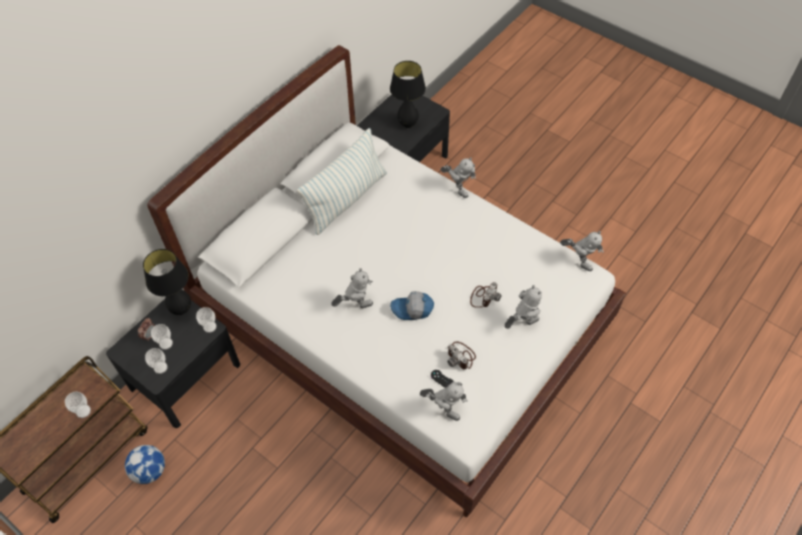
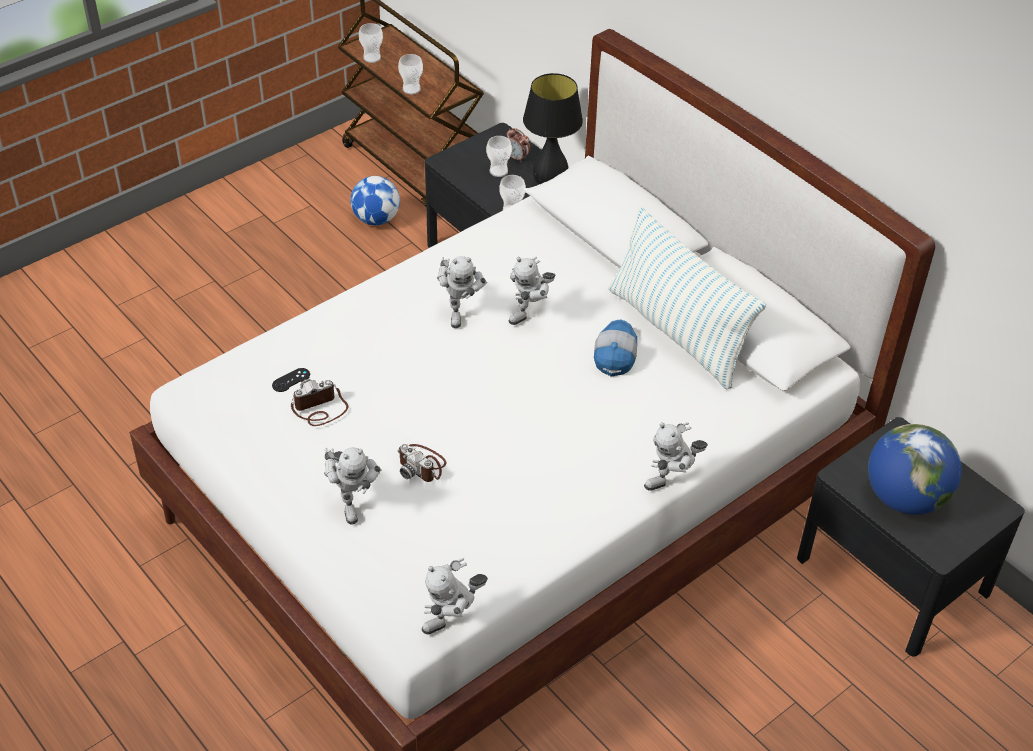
camera: 100 degrees right, 10 degrees down
(160, 367) = (463, 165): cup -> cup (372, 58)
(408, 124) = (905, 498): black table lamp -> globe
(412, 310) = (427, 371): cap -> cap (614, 354)
(444, 408) = (244, 375): toy robot -> toy robot (532, 314)

